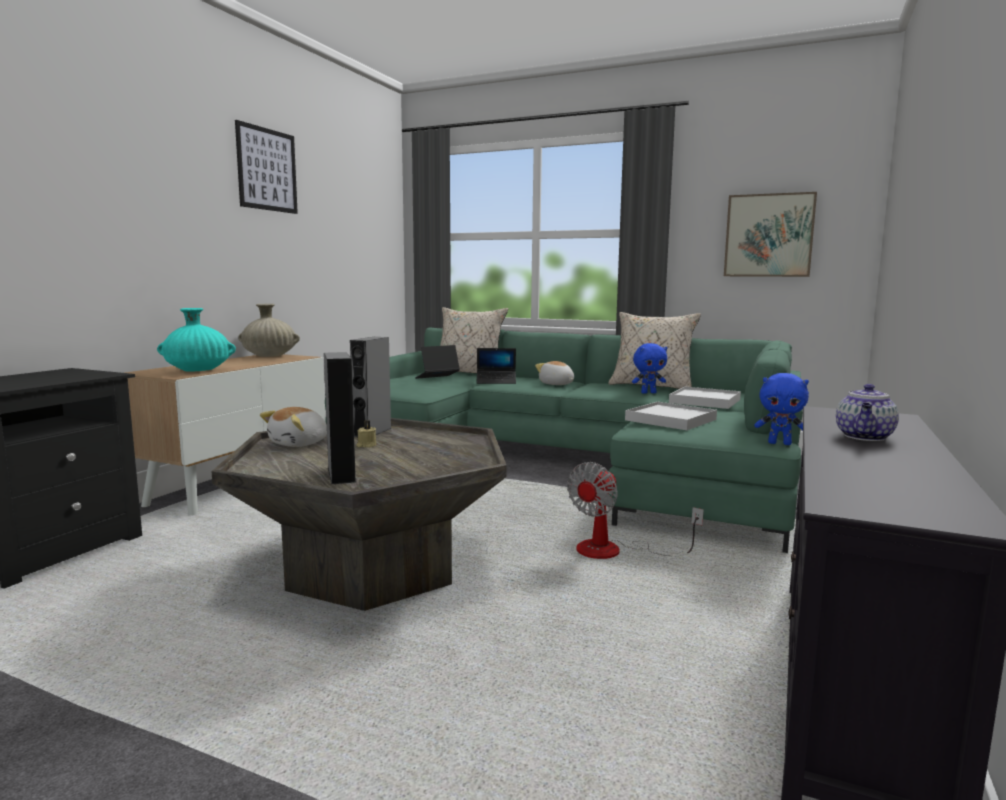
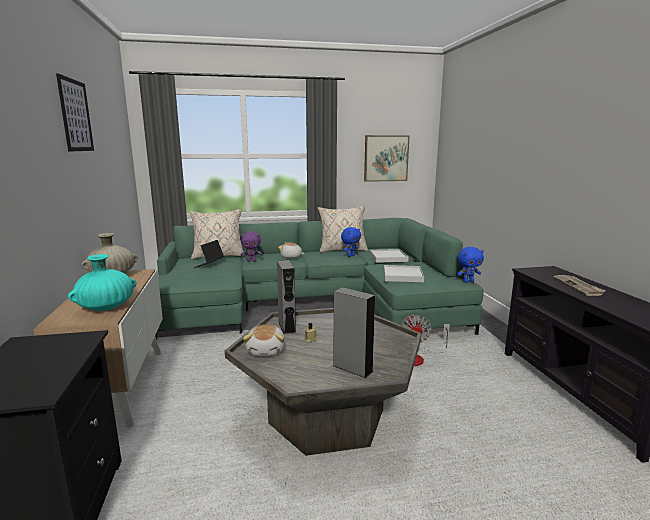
camera: 35 degrees left, 5 degrees up
(496, 381) = (251, 261): laptop -> purple plush toy
(865, 437) = (579, 286): teapot -> newspaper

